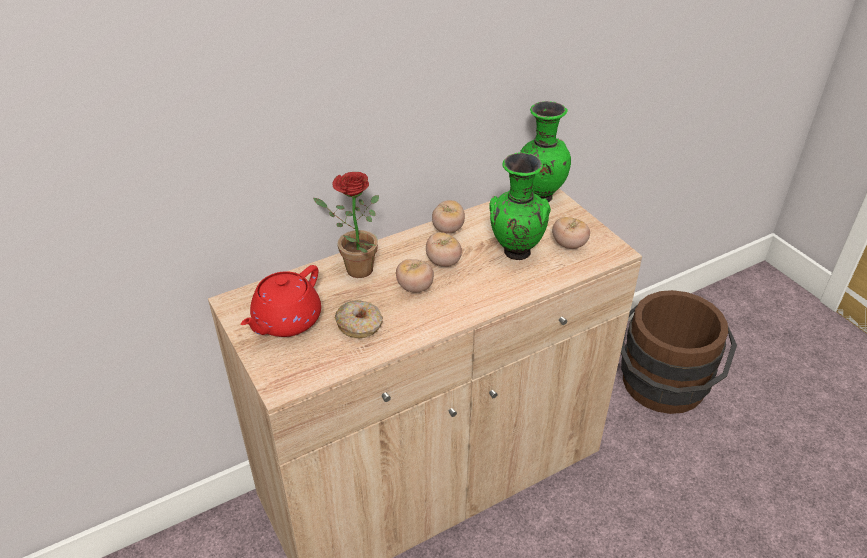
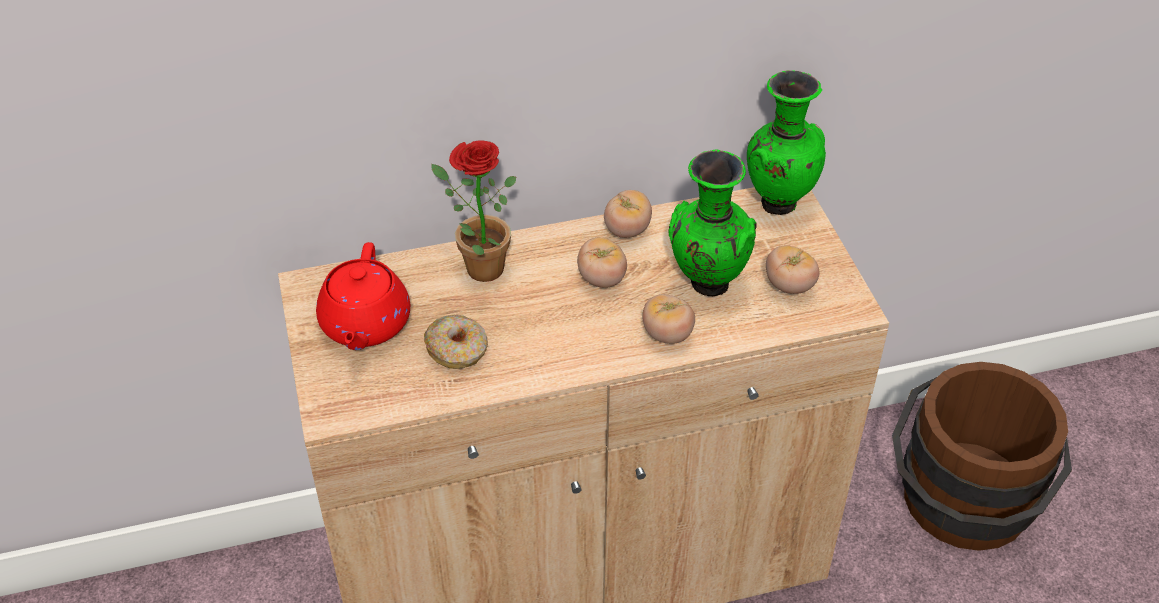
camera: 15 degrees right, 5 degrees up
(286, 321) = (365, 325): red teapot -> red teapot turned 45 degrees counterclockwise
(415, 287) = (549, 309): tomato -> tomato (667, 334)

